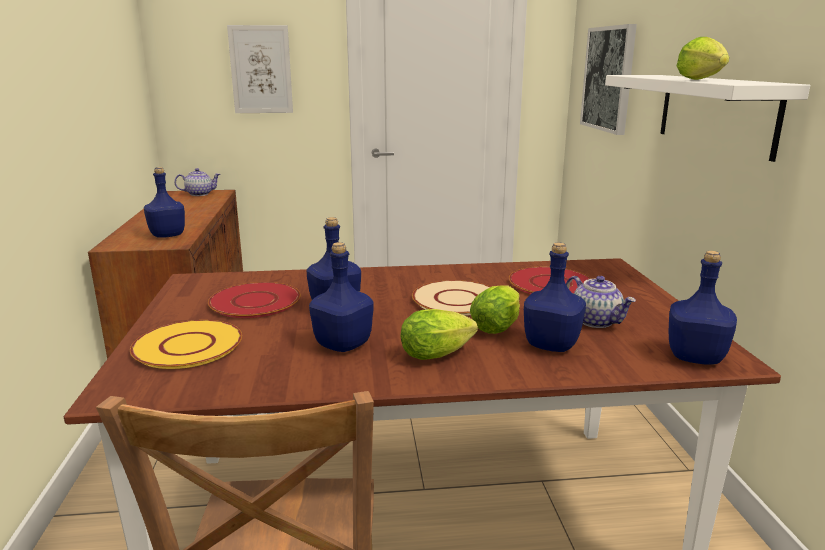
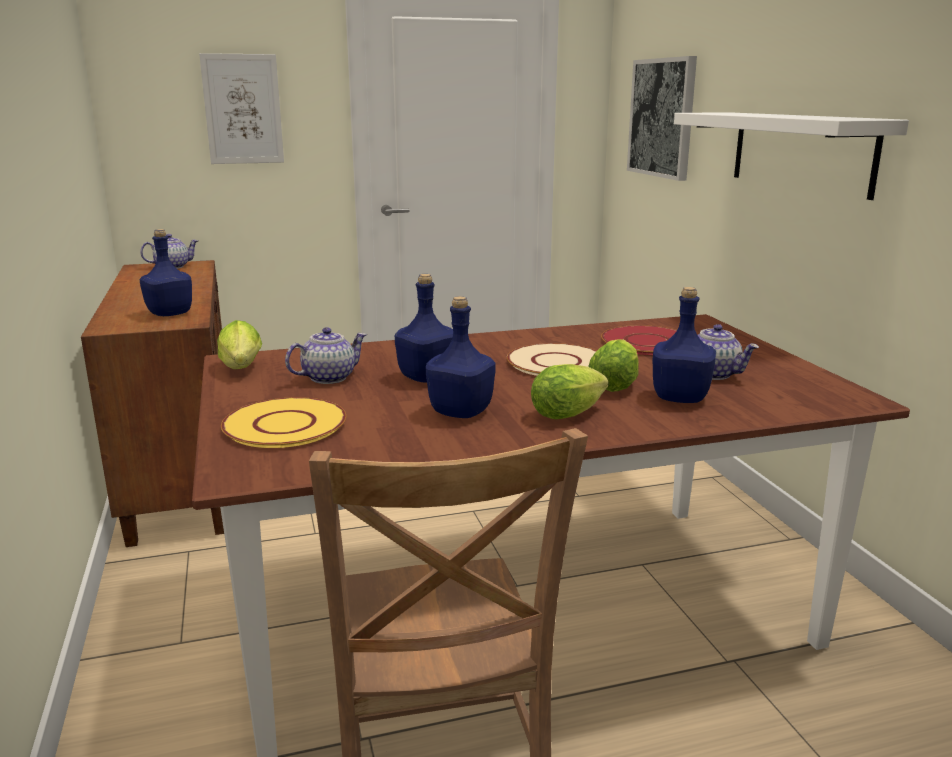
camera: 10 degrees left, 0 degrees up
(254, 301) = (329, 377): red plate -> teapot
(696, 357) = (826, 399): blue bottle -> none
(702, 80) = (796, 116): lettuce -> lettuce (242, 369)

